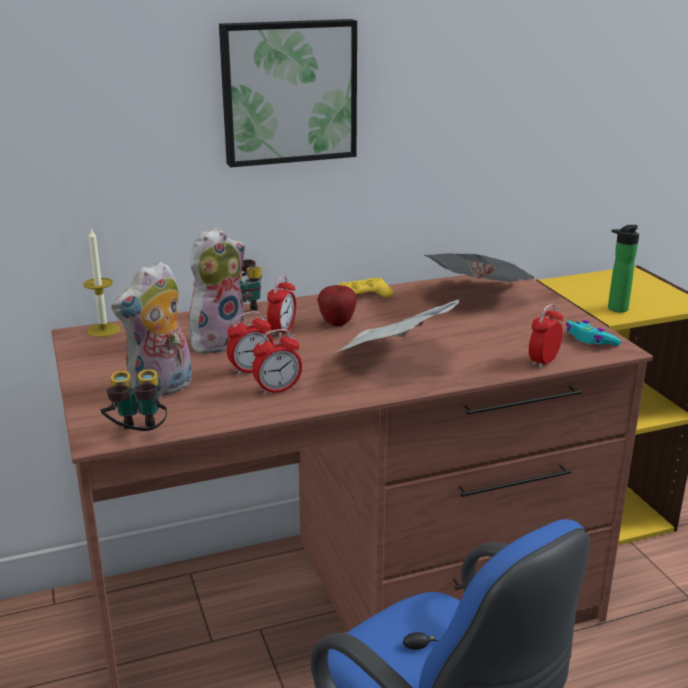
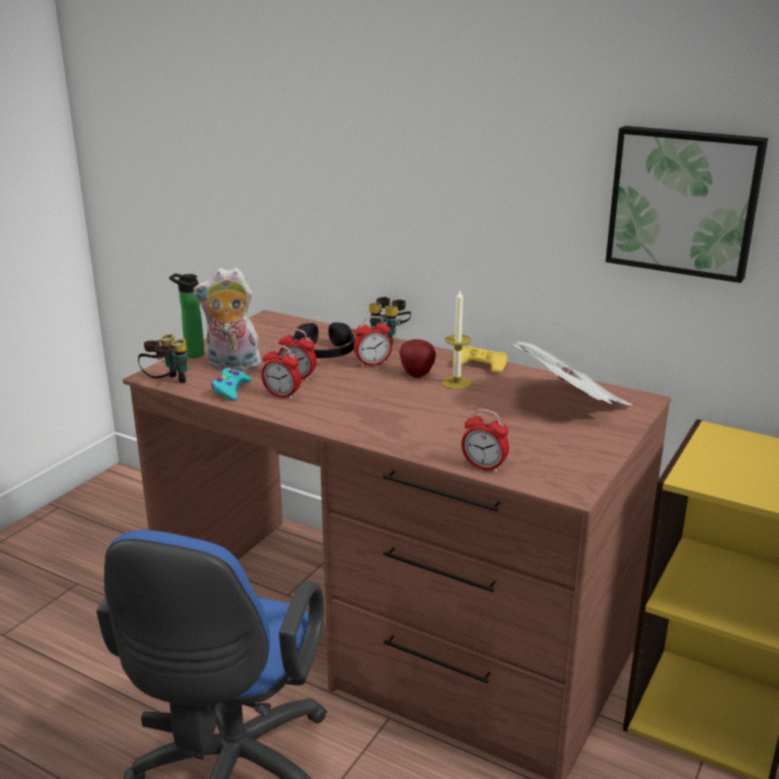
camera: 50 degrees right, 0 degrees up
(103, 330) = (284, 320): candle -> candle (456, 383)
(218, 341) = (323, 353): plush toy -> black headphones
(288, 91) = (449, 160): picture -> picture (684, 201)
(395, 357) = (394, 412): newspaper -> none
(543, 362) = (484, 467): alarm clock -> alarm clock turned 150 degrees counterclockwise
(590, 340) = (567, 473): turquoise game controller -> turquoise game controller (231, 390)
(615, 309) = (708, 475): bottle -> bottle (192, 354)

